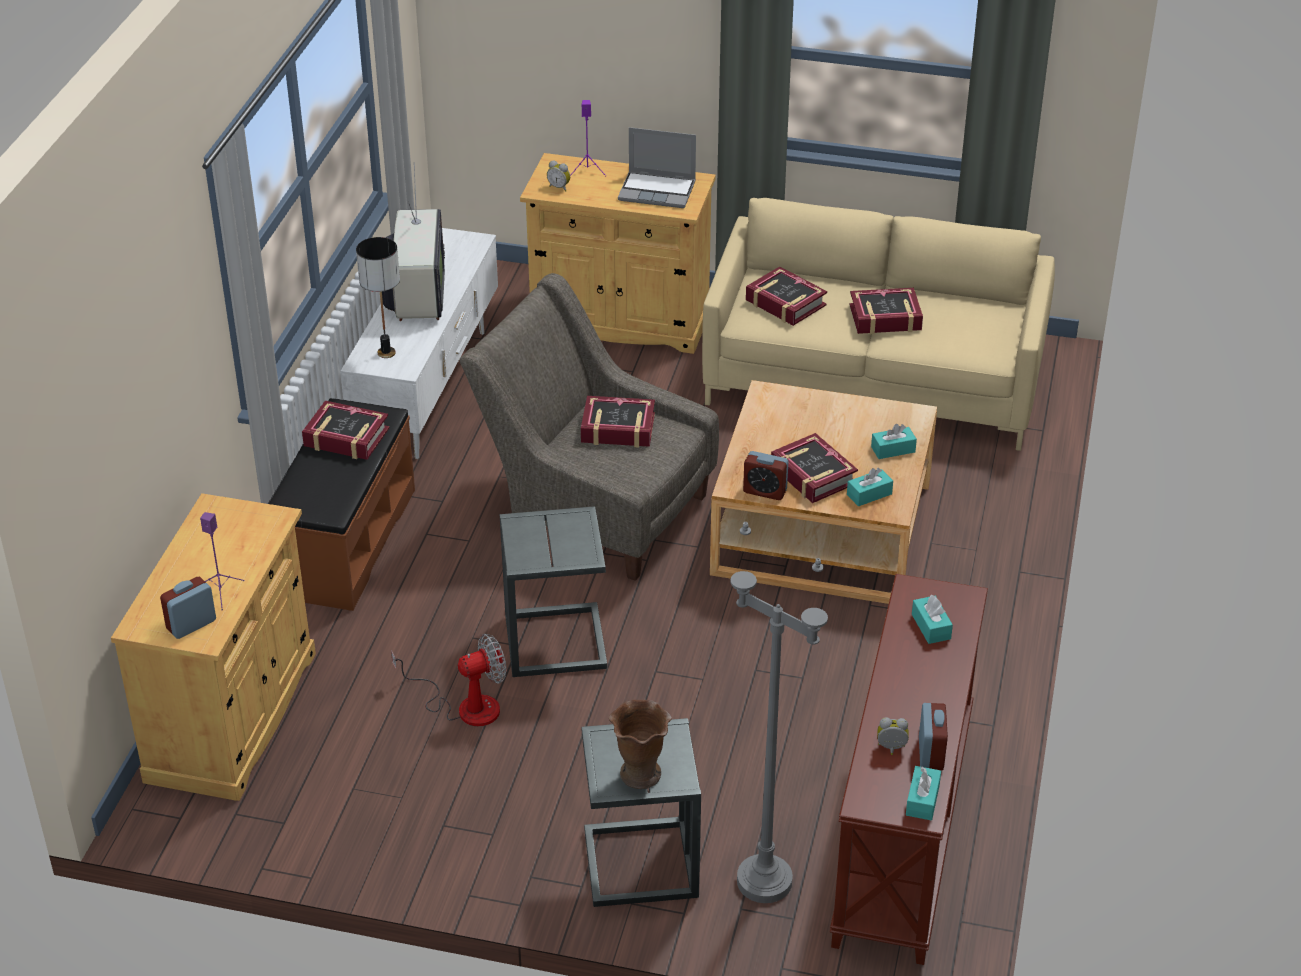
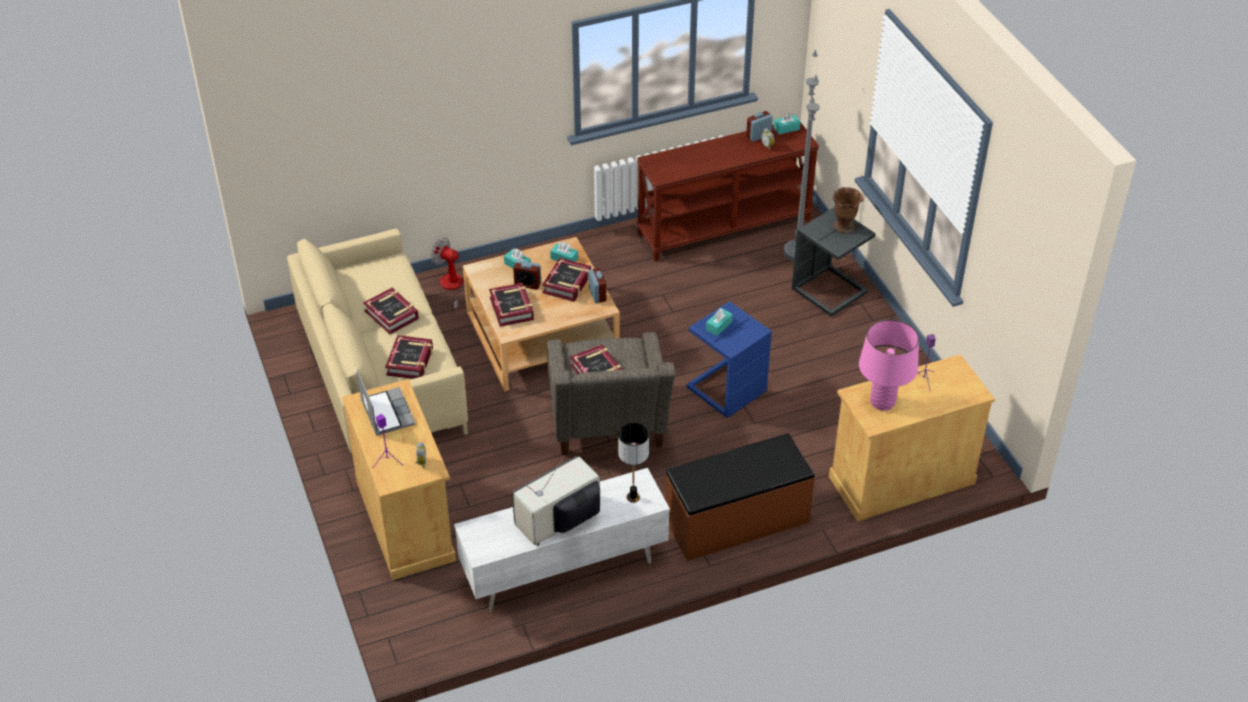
camera: 125 degrees left, 5 degrees up
(191, 624) = (954, 375): alarm clock -> alarm clock (527, 284)
(233, 534) = (882, 402): none -> pink table lamp
(346, 438) = (718, 478): book -> book (512, 308)
(465, 706) = (802, 398): fan -> fan (452, 288)
(558, 644) = (726, 388): grey side table -> blue side table
(931, 626) = (681, 163): turquoise tissue box -> turquoise tissue box (719, 326)

